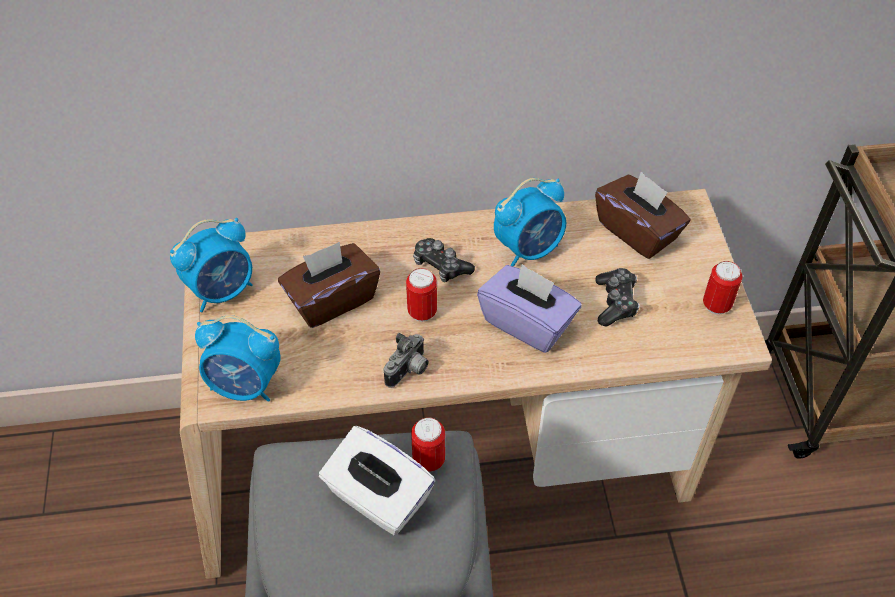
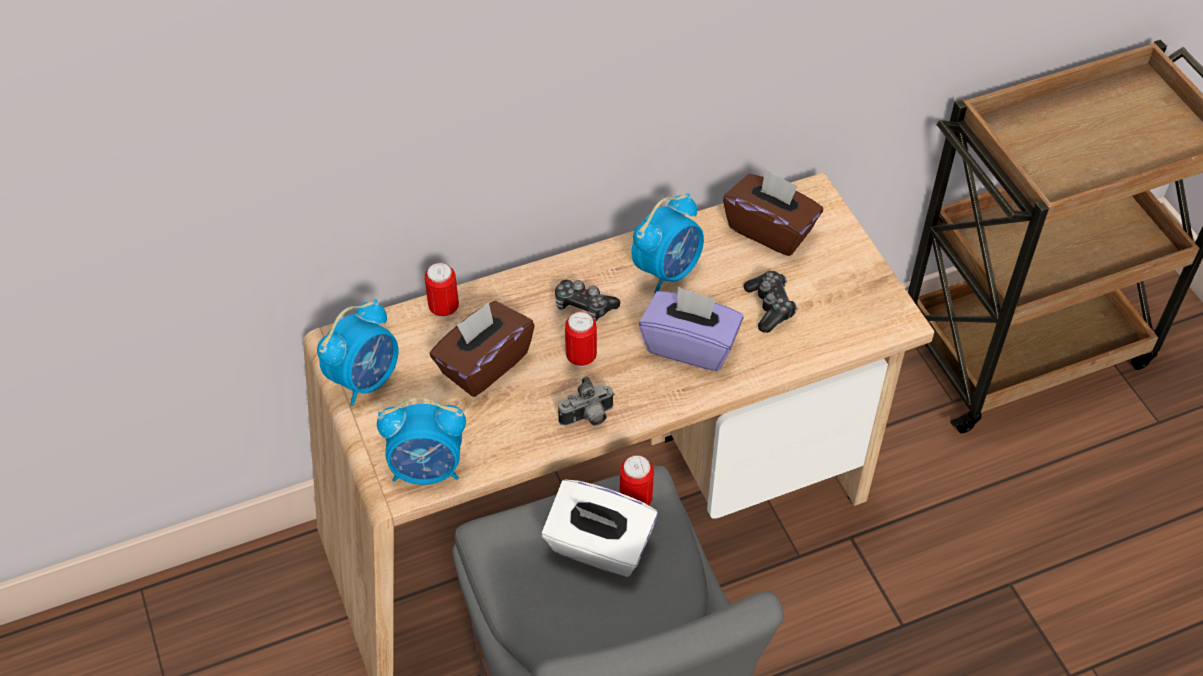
camera: 15 degrees left, 0 degrees up
(409, 371) = (588, 418): camera -> camera turned 45 degrees clockwise
(716, 305) = (868, 289): can -> can (444, 308)

